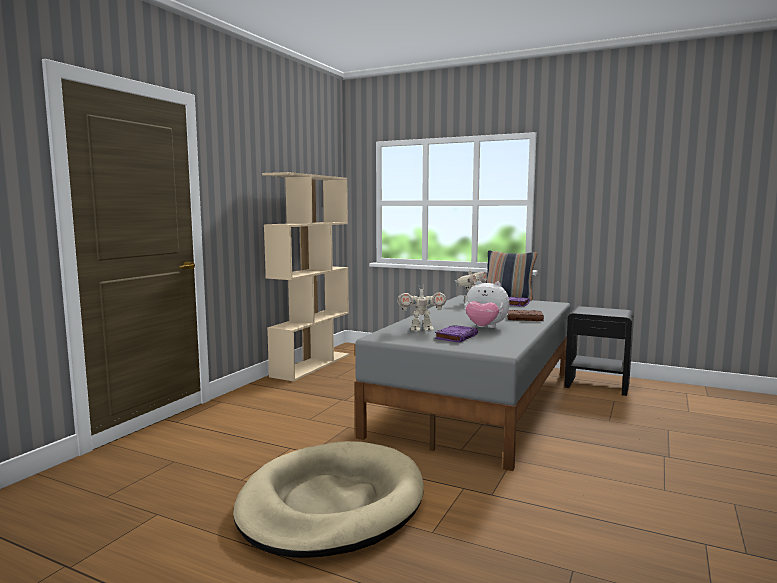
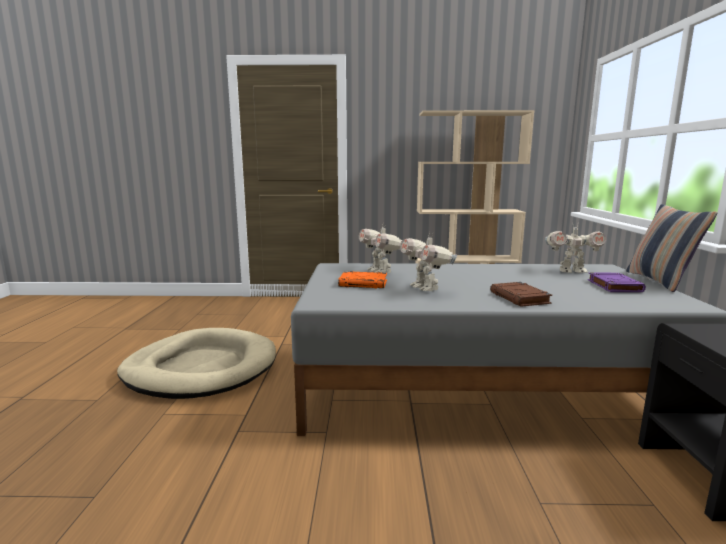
camera: 65 degrees right, 5 degrees up
(456, 337) = (364, 283): purple book -> orange book
(485, 328) = (425, 288): plush toy -> toy robot

